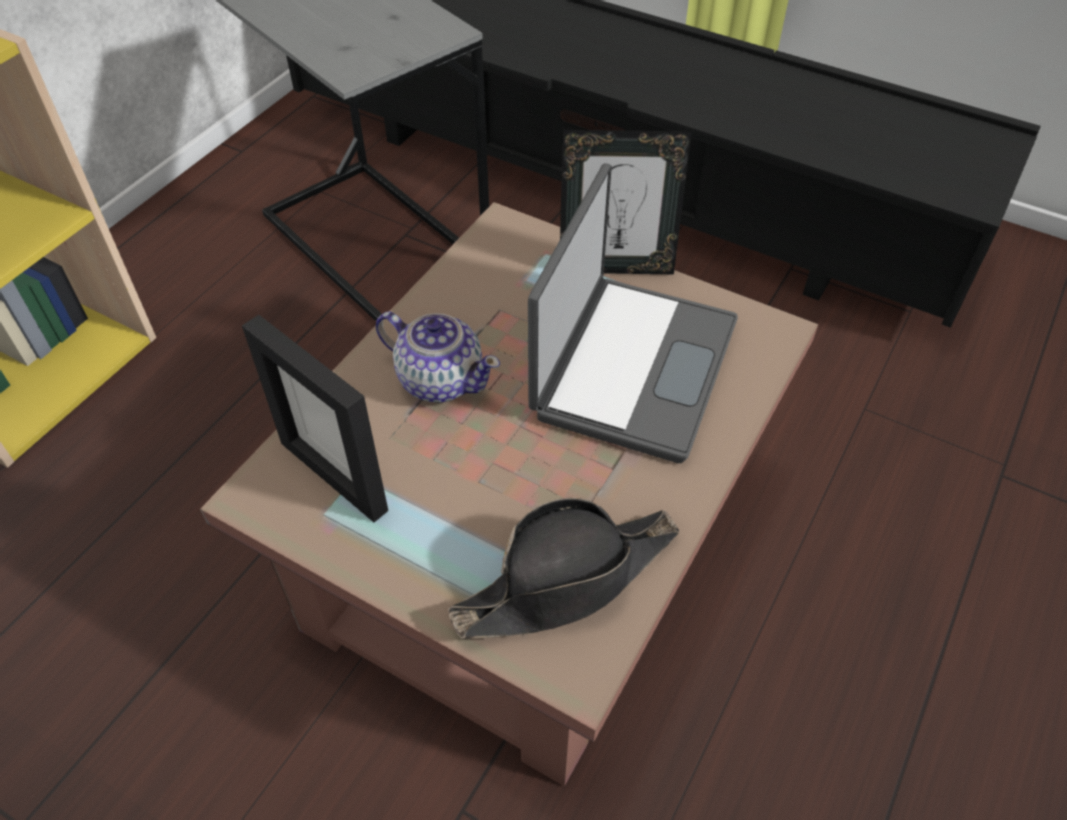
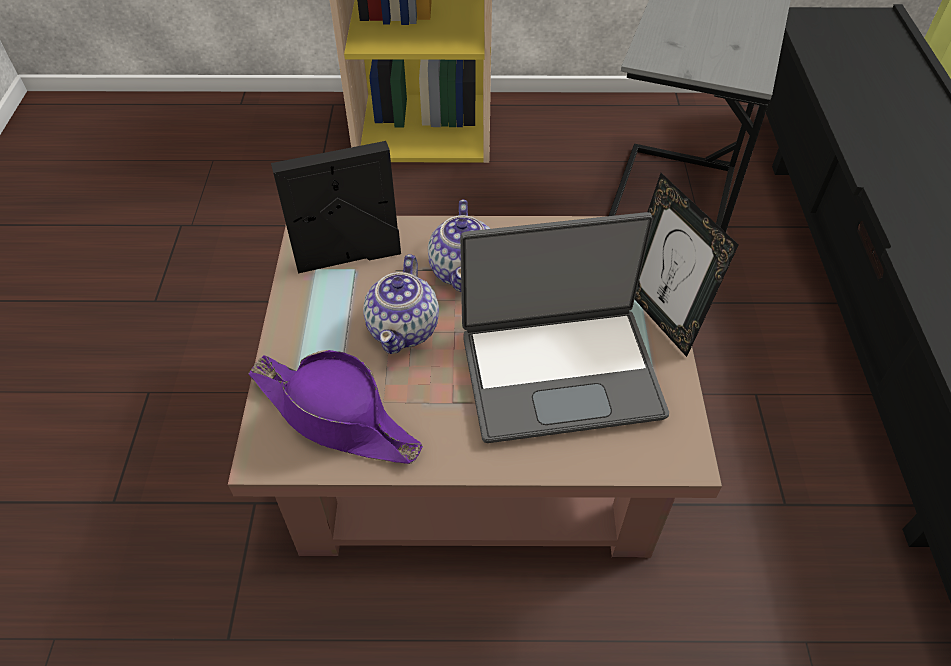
camera: 60 degrees right, 0 degrees up
(336, 474) = (348, 259): picture frame -> picture frame turned 60 degrees clockwise
(483, 466) = (404, 328): none -> teapot
(568, 579) = (336, 417): black hat -> purple hat

